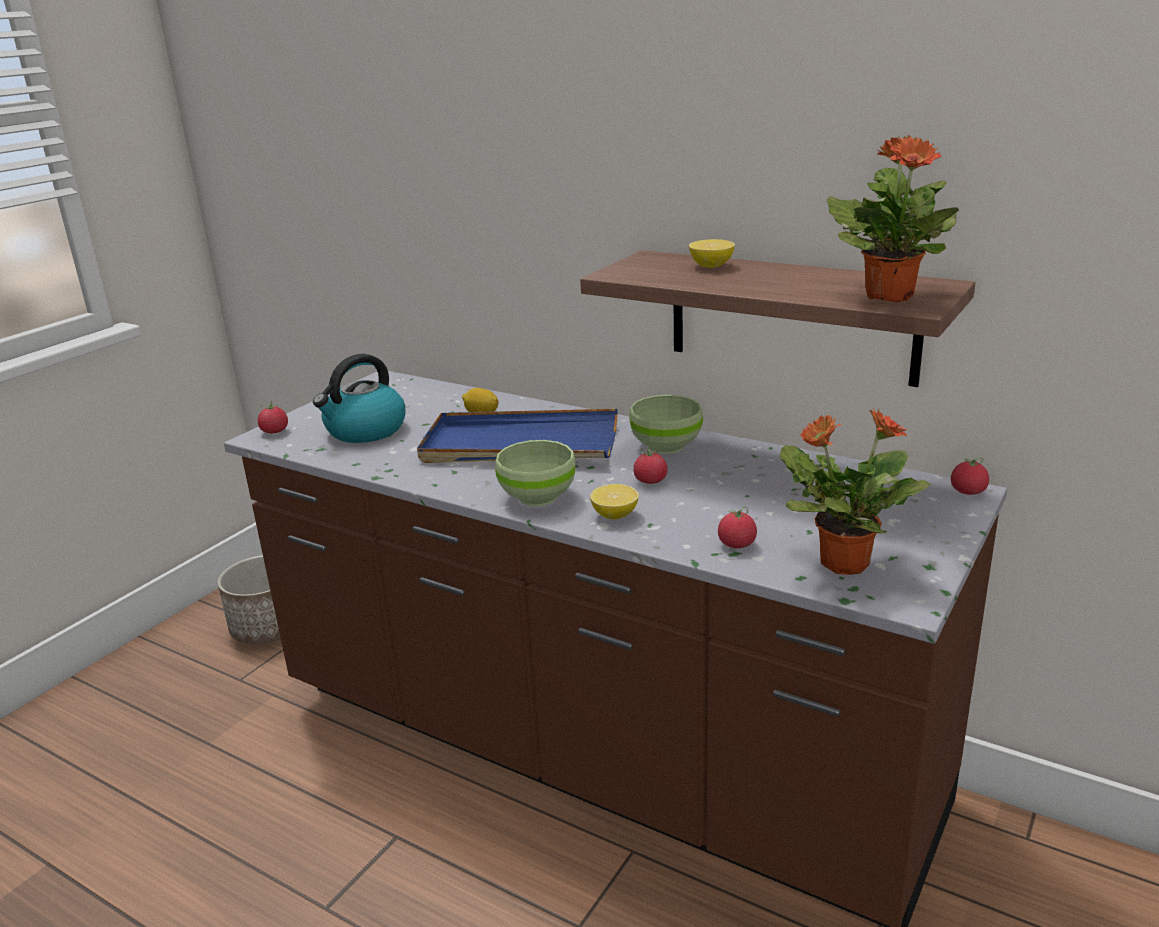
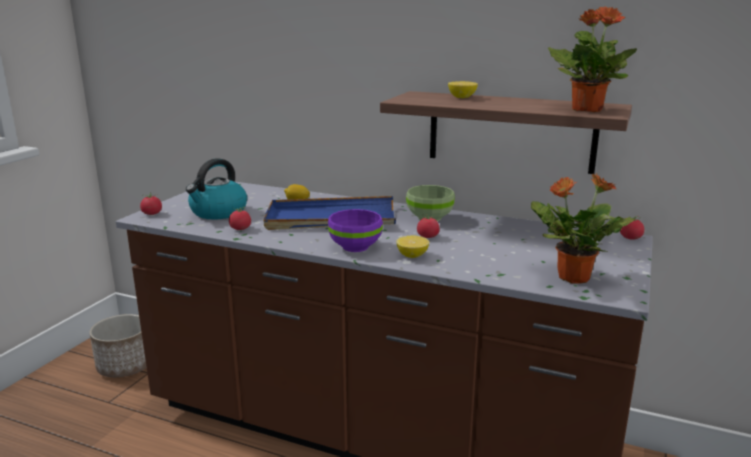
camera: 10 degrees left, 5 degrees down
(538, 498) = (356, 247): green bowl -> purple bowl
(737, 544) = (500, 269): tomato -> tomato (240, 229)

